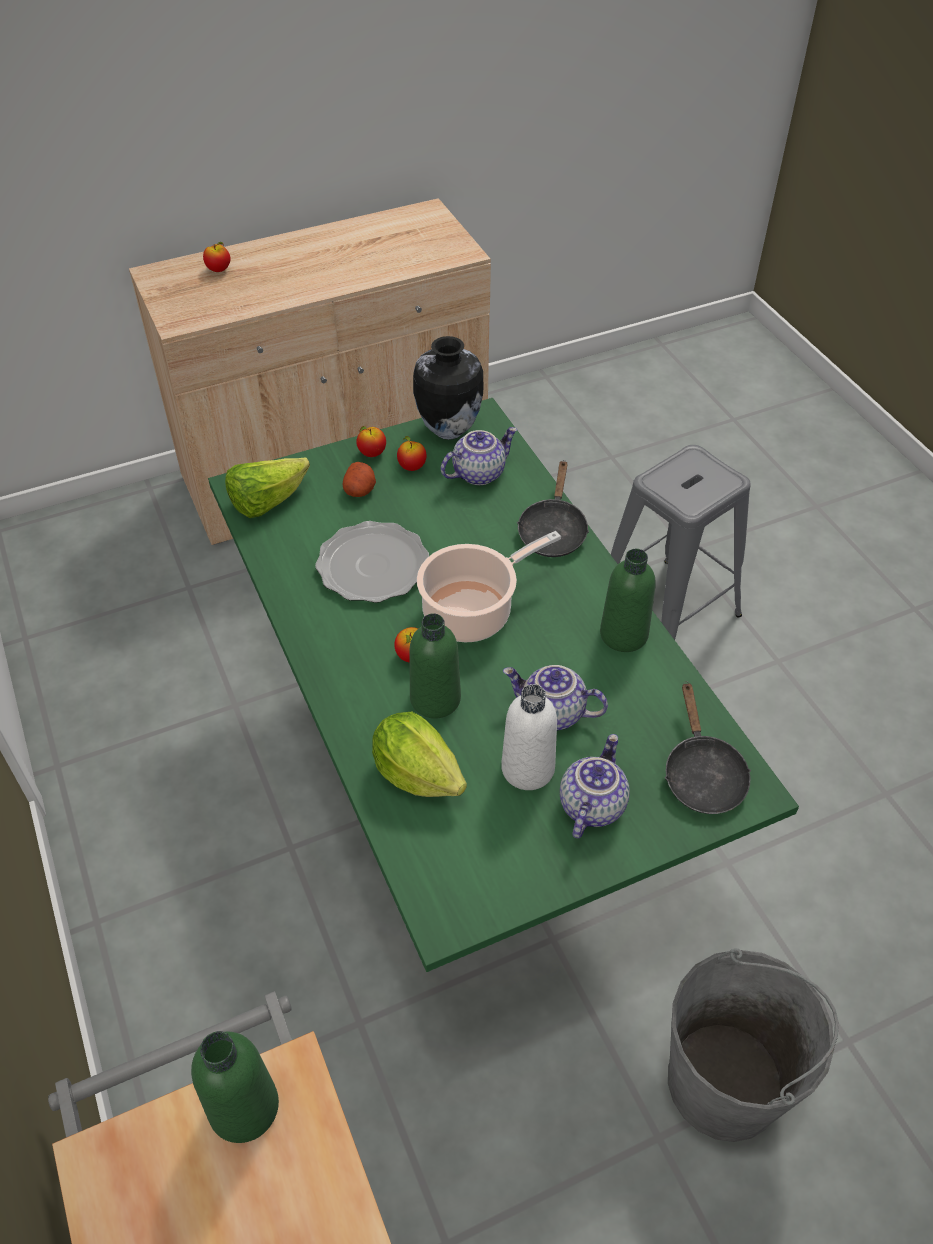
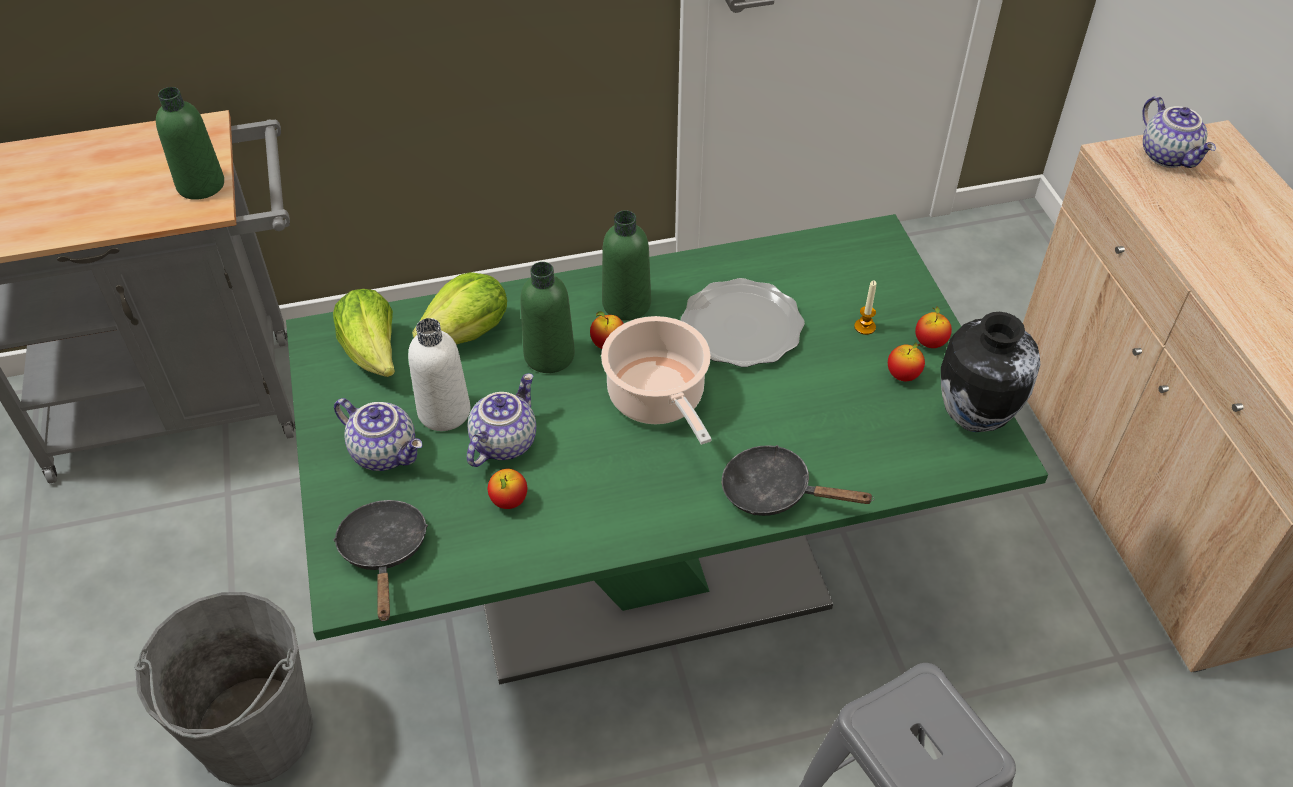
camera: 100 degrees right, 0 degrees up
(219, 270) = (1238, 189): apple -> apple (509, 501)
(267, 502) = (852, 254): lettuce -> lettuce (373, 353)
(360, 490) = (864, 327): potato -> candle
(478, 473) = (889, 436): teapot -> teapot (1168, 156)
(623, 634) = (592, 527): green bottle -> green bottle (626, 304)
(702, 774) = (384, 553): black frying pan -> black frying pan turned 75 degrees clockwise

